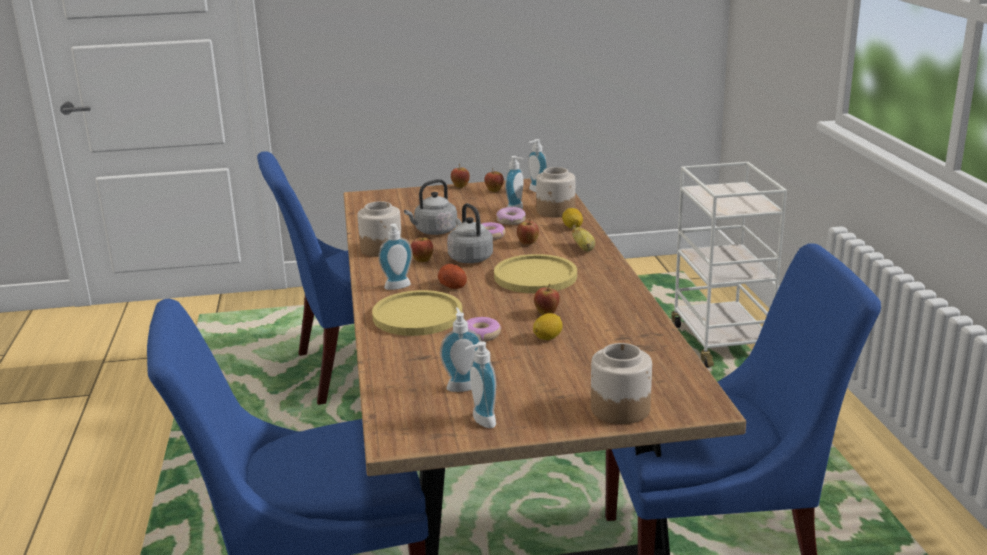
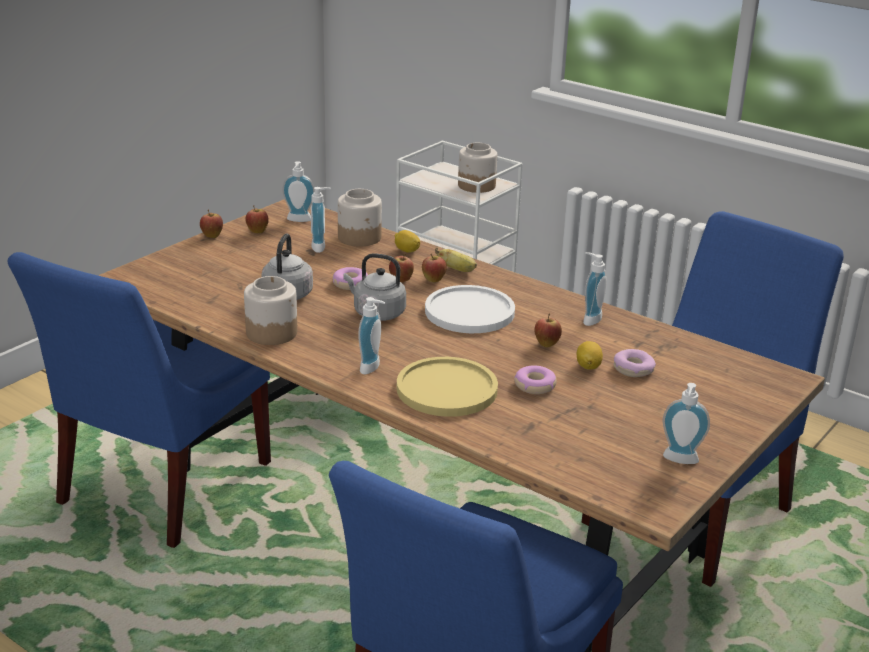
camera: 45 degrees left, 5 degrees up
(422, 261) = (339, 332): apple -> apple (433, 281)
(452, 285) = (416, 347): potato -> none
(462, 385) = (609, 437): soap dispenser -> soap dispenser (589, 319)
(511, 221) = (339, 261): donut -> donut (633, 369)
(535, 276) = (469, 312): yellow plate -> white plate
(620, 408) = (744, 404): jar -> jar (476, 185)

